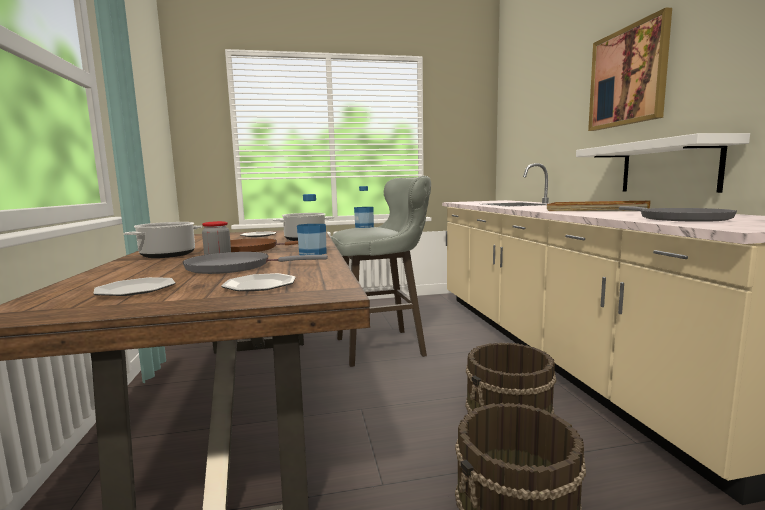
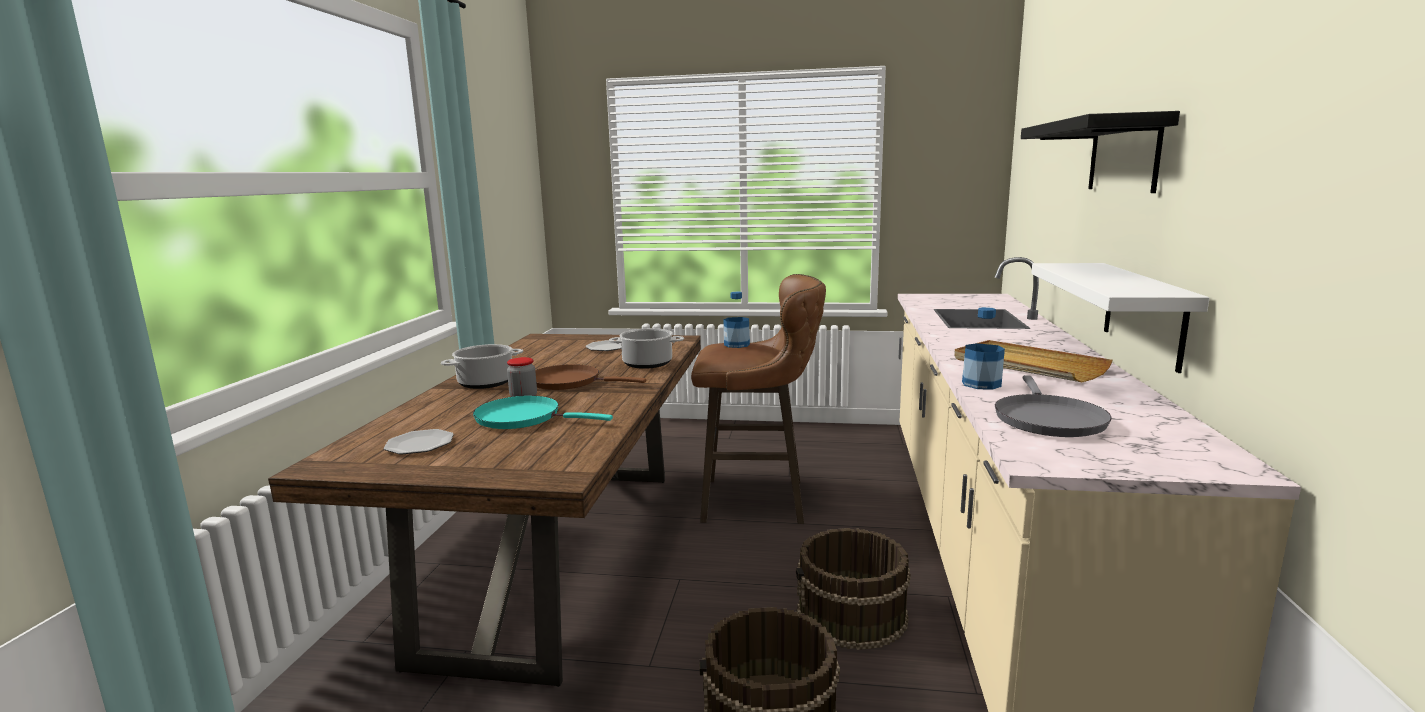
camera: 20 degrees right, 5 degrees up
(234, 267) = (523, 418): grey frying pan -> turquoise frying pan
(260, 285) = (517, 455): plate -> none
(312, 253) = (621, 399): bottle -> bottle (981, 384)
(384, 346) = (759, 500): grey stool -> brown stool
(628, 77) = (1123, 155): picture -> black shelf

